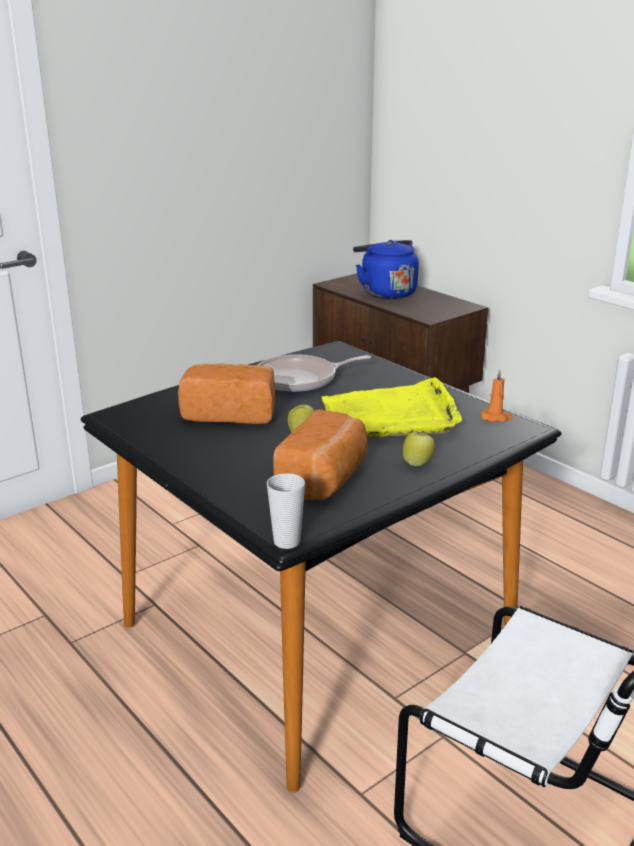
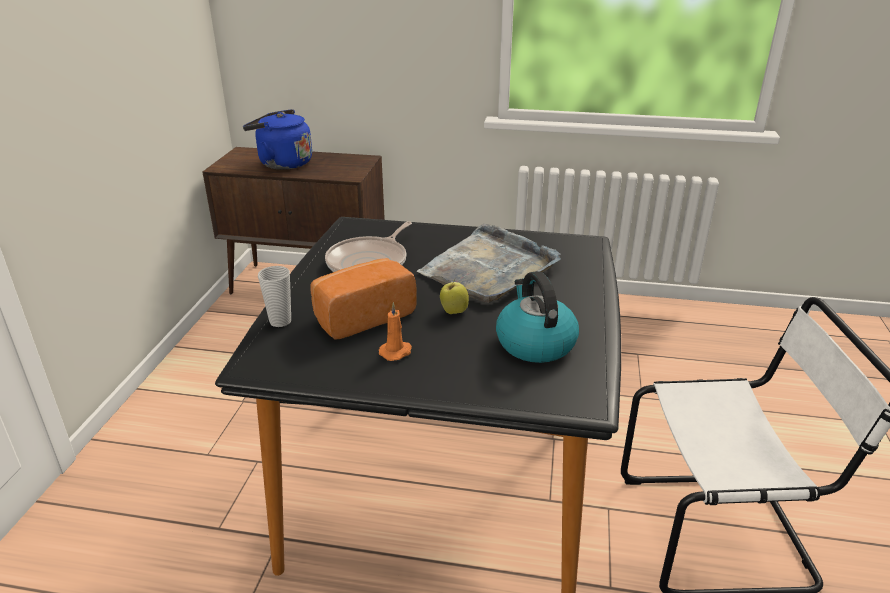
camera: 40 degrees left, 5 degrees up
(287, 542) = (597, 410): cup -> cup (280, 321)
(325, 480) = (534, 343): bread -> kettle
(390, 416) = (489, 268): yellow tray -> grey tray
(418, 463) = (571, 299): apple -> none
(496, 417) = (558, 242): orange candle -> orange candle (396, 352)

